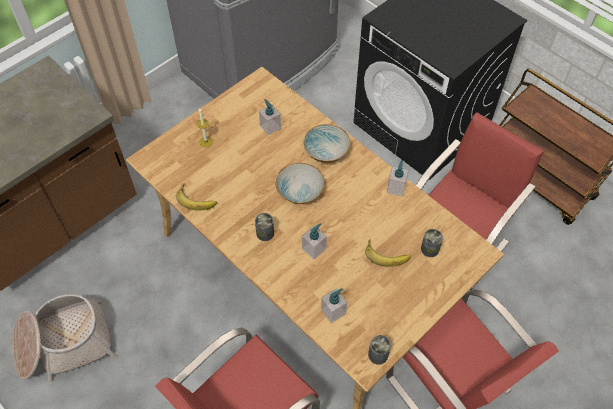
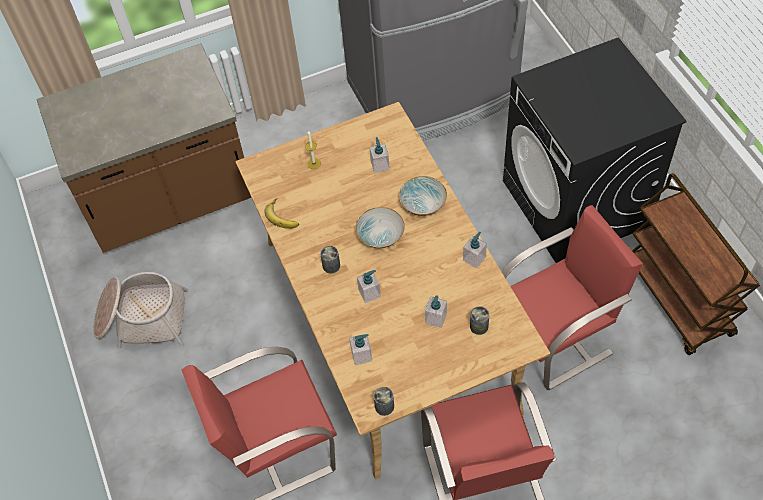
camera: 25 degrees right, 0 degrees up
(387, 254) = (436, 318): banana -> soap dispenser

